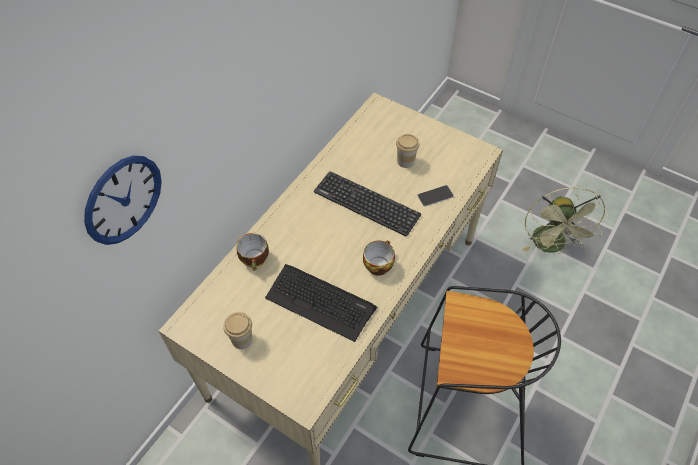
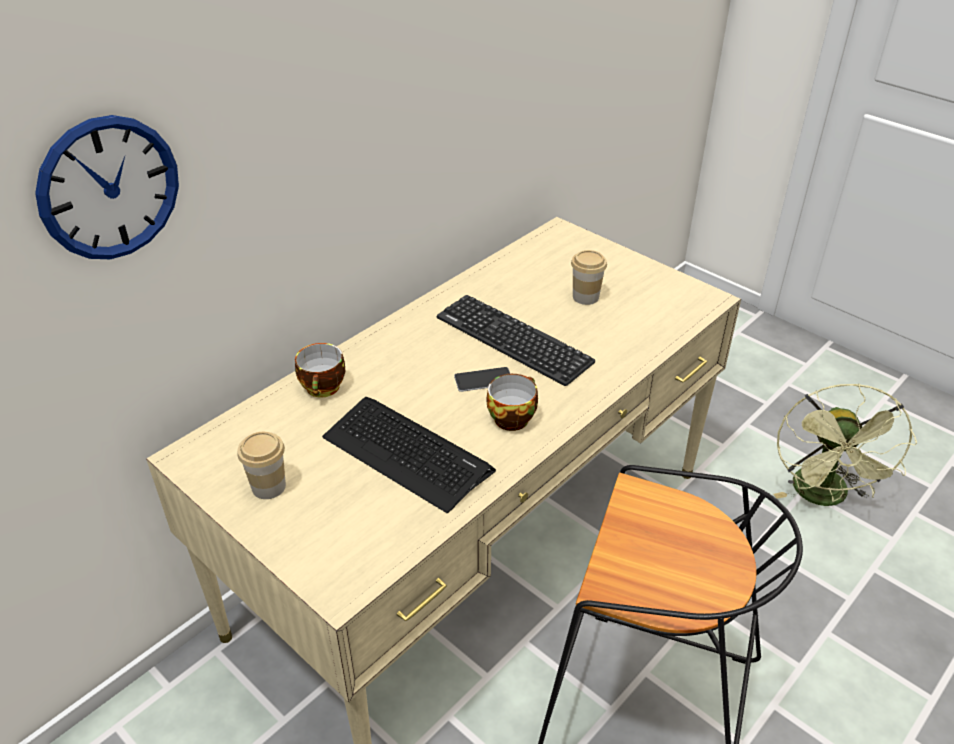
camera: 10 degrees right, 15 degrees down
(435, 196) = (623, 342): phone -> phone (483, 379)

